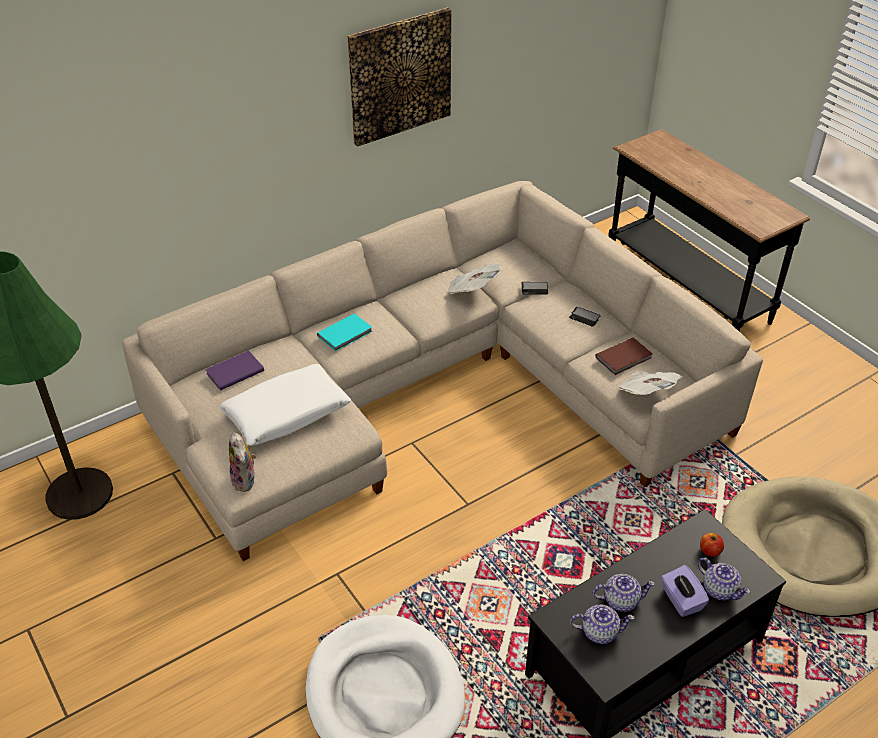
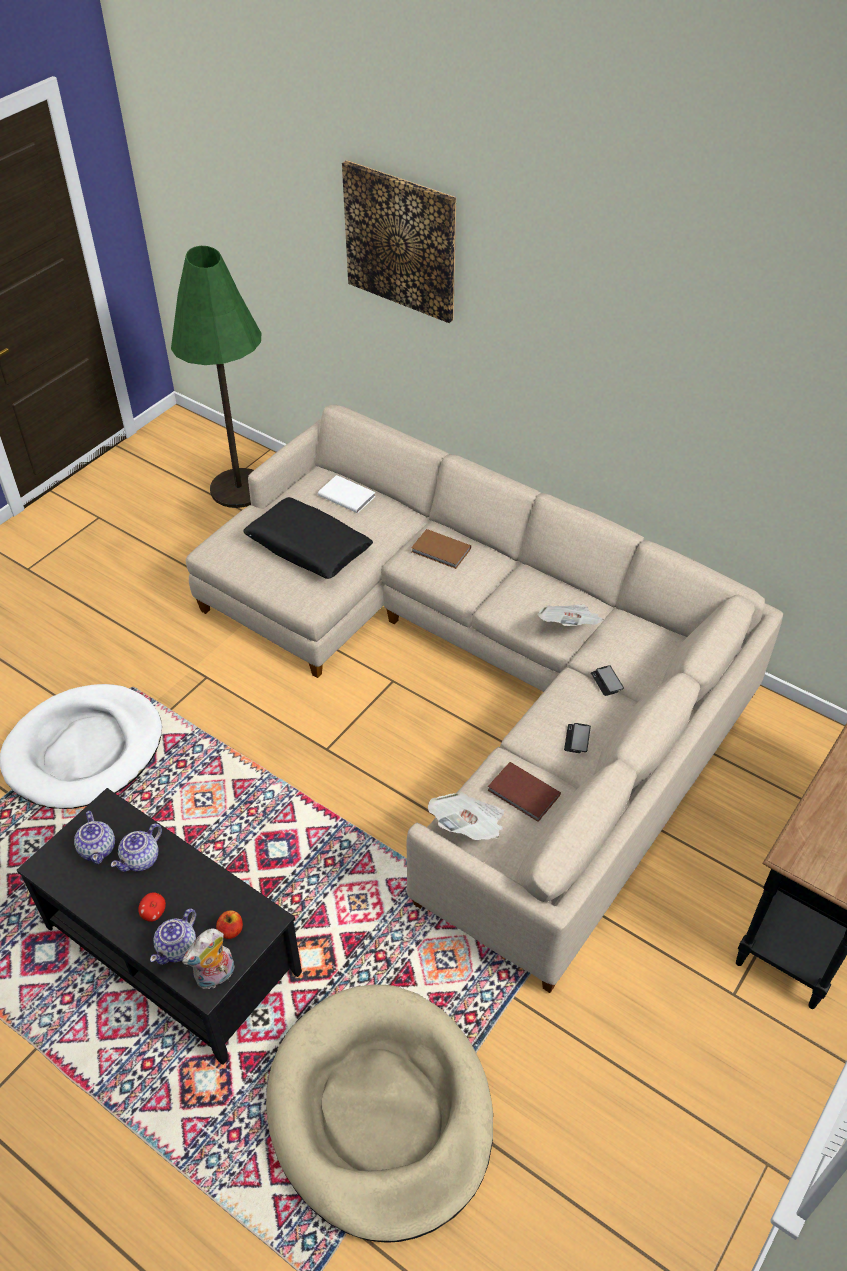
camera: 70 degrees right, 5 degrees up
(234, 372) = (347, 495): purple book -> white book
(245, 481) = (220, 552): plush toy -> plush toy (215, 977)
(287, 414) = (308, 547): white pillow -> black pillow
(346, 334) = (441, 551): turquoise book -> brown book
(399, 76) = (651, 365): picture -> picture (401, 241)
(620, 600) = (141, 859): teapot -> teapot turned 60 degrees clockwise
(681, 600) = (154, 913): purple tissue box -> apple

